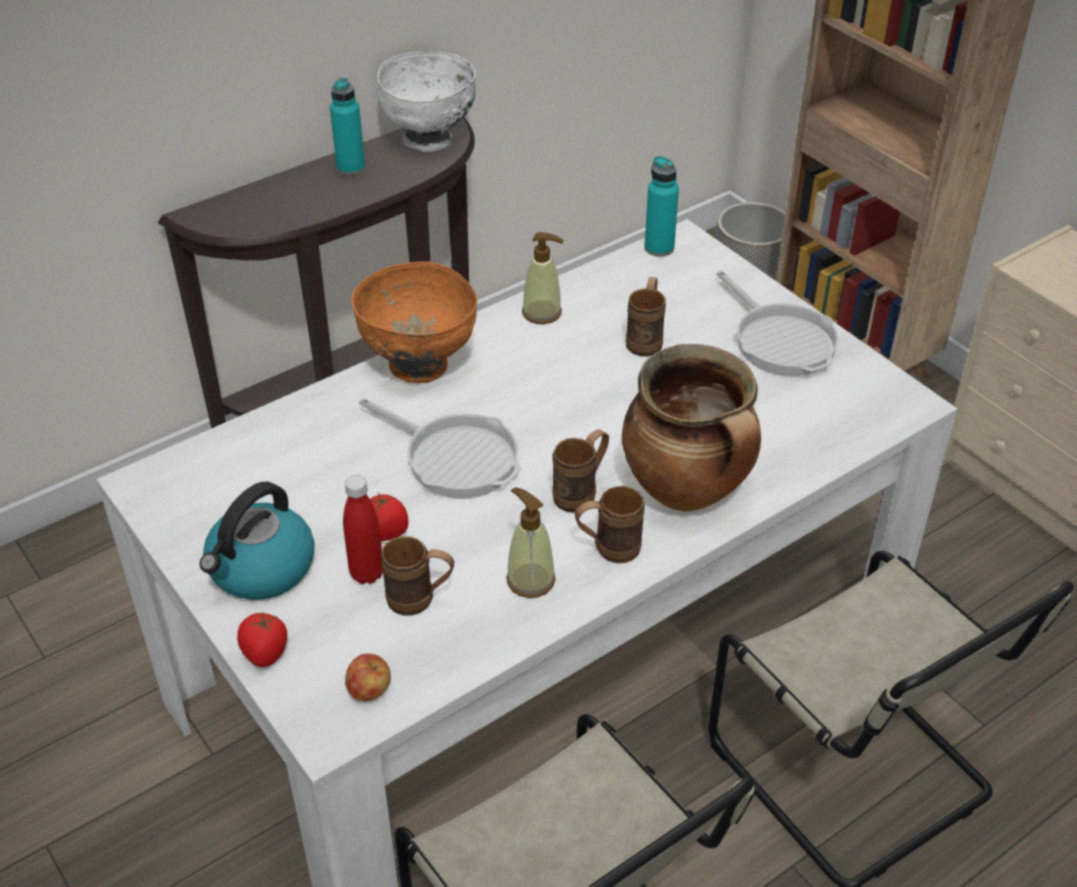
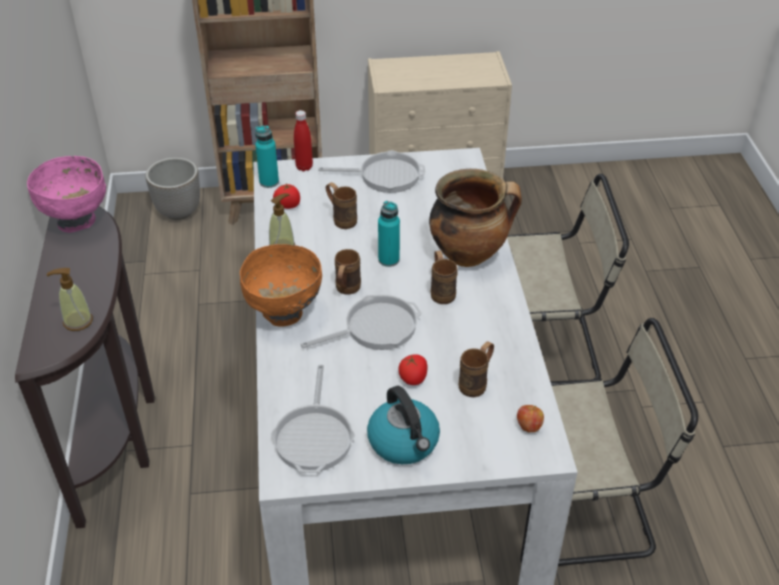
camera: 60 degrees left, 0 degrees up
(223, 482) = (314, 436): none -> frying pan
(265, 653) = (473, 462): tomato -> tomato (288, 205)
(351, 167) = (66, 265): turquoise bottle -> turquoise bottle (388, 260)
(367, 573) = (441, 397): red bottle -> red bottle (304, 167)
(429, 141) = (77, 221): white bowl -> pink bowl
(530, 580) = (491, 335): soap dispenser -> soap dispenser (77, 321)
(607, 550) = (489, 299): brown mug -> brown mug (346, 290)

